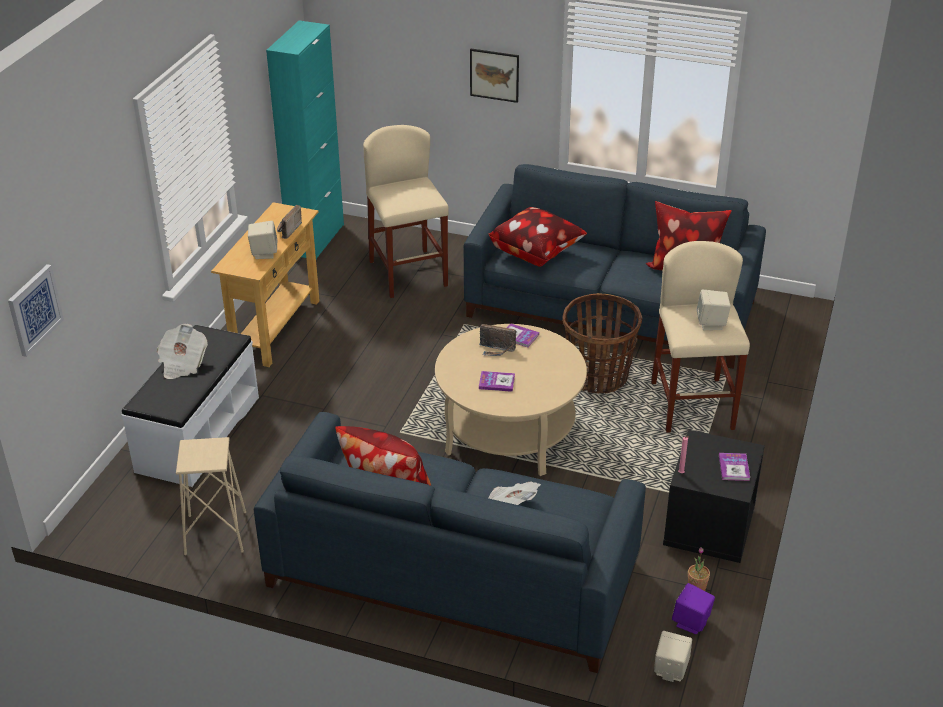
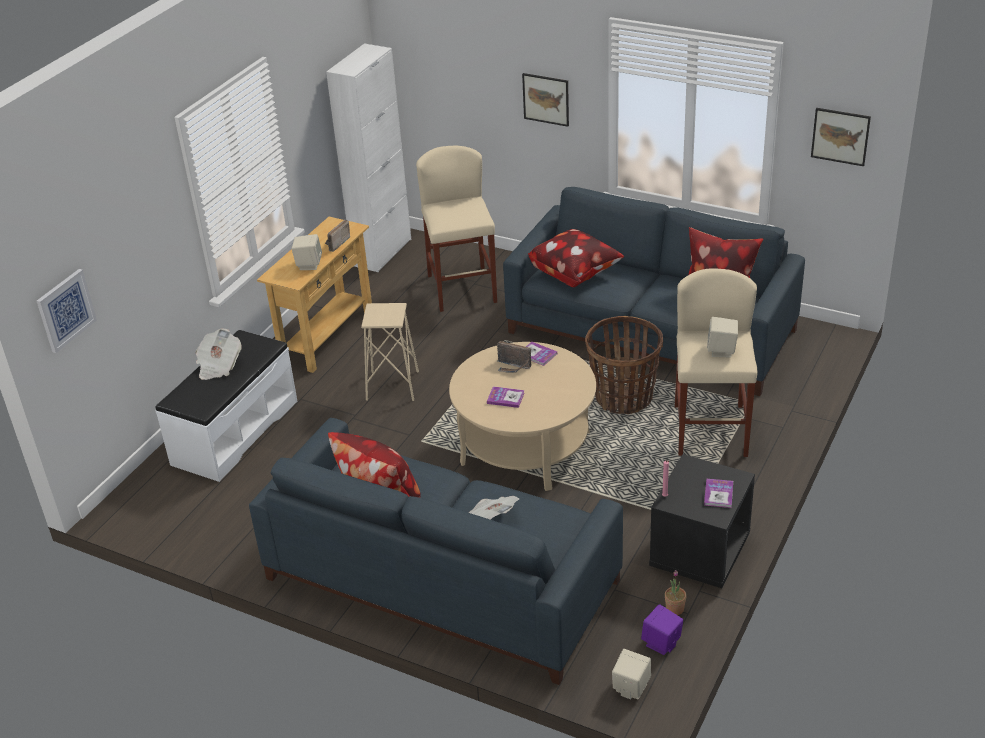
camera: 10 degrees right, 0 degrees up
(215, 533) = (231, 526): beige stool -> beige stool (392, 386)
(316, 239) = (382, 252): turquoise cabinet -> white cabinet
(803, 105) = (840, 136): none -> picture

